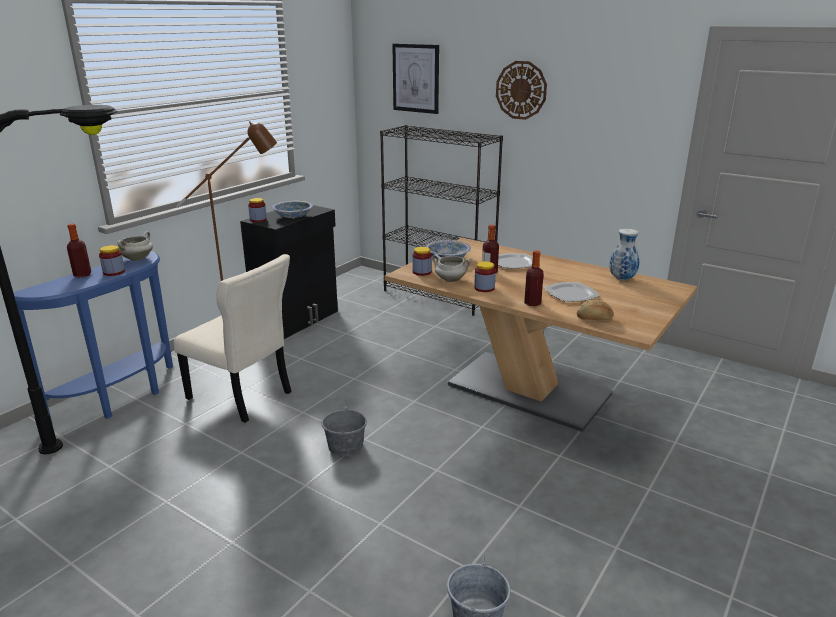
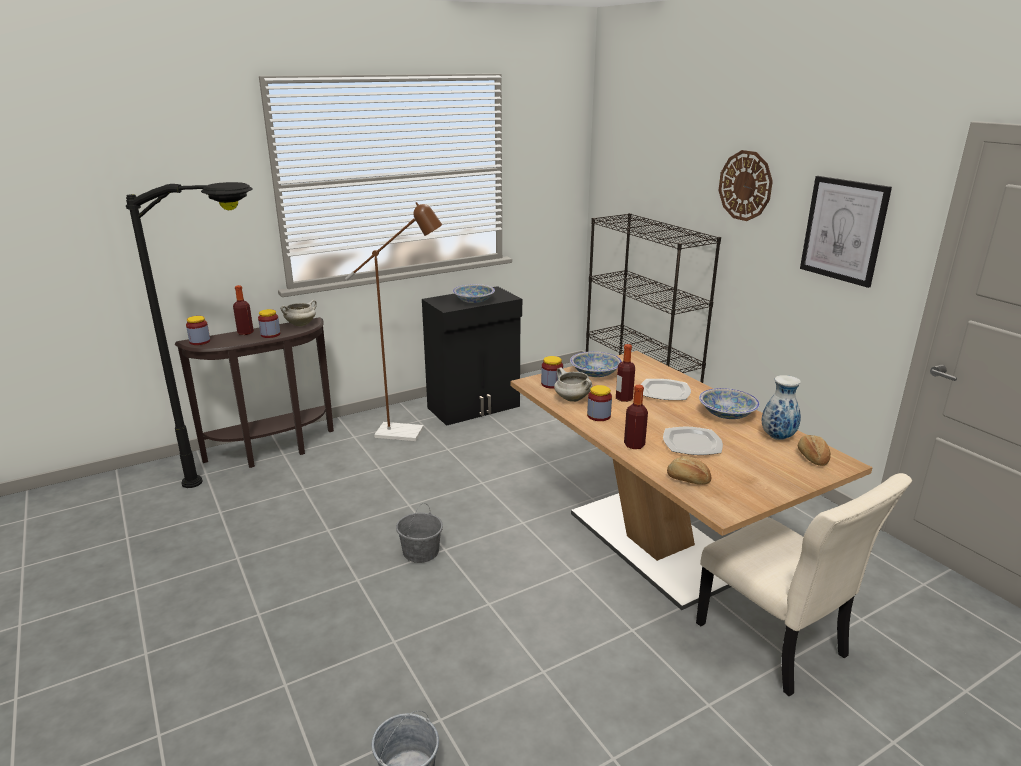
camera: 25 degrees right, 0 degrees up
(123, 398) = (274, 452): blue console table -> brown console table
(242, 397) = (368, 475): beige chair -> beige chair (775, 643)
(258, 220) = (438, 300): jar -> jar (200, 341)
(416, 78) = (644, 162): picture -> picture (843, 230)
(573, 270) = (727, 414): none -> bowl
(656, 287) = (812, 458): none -> bread

